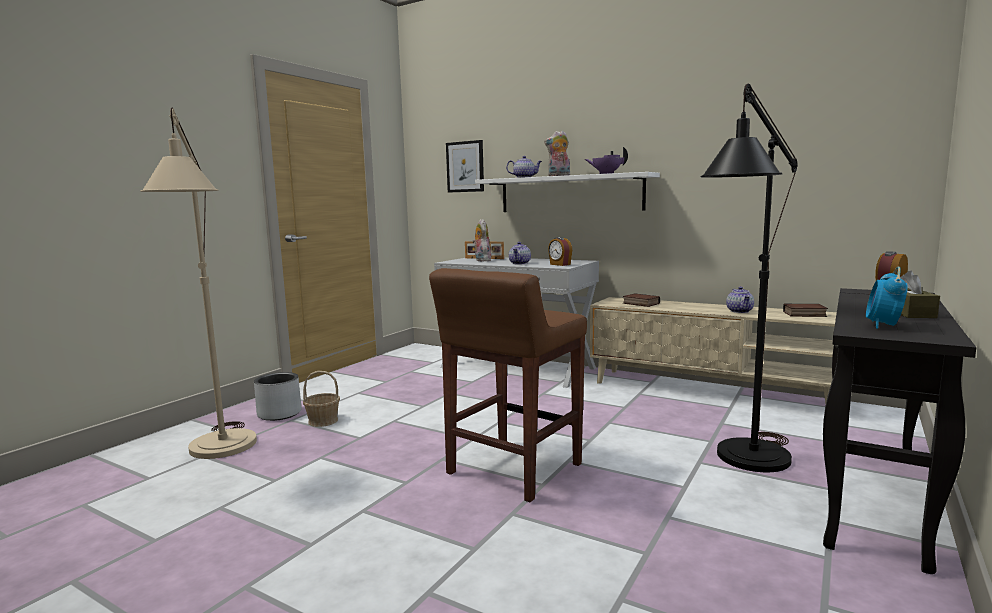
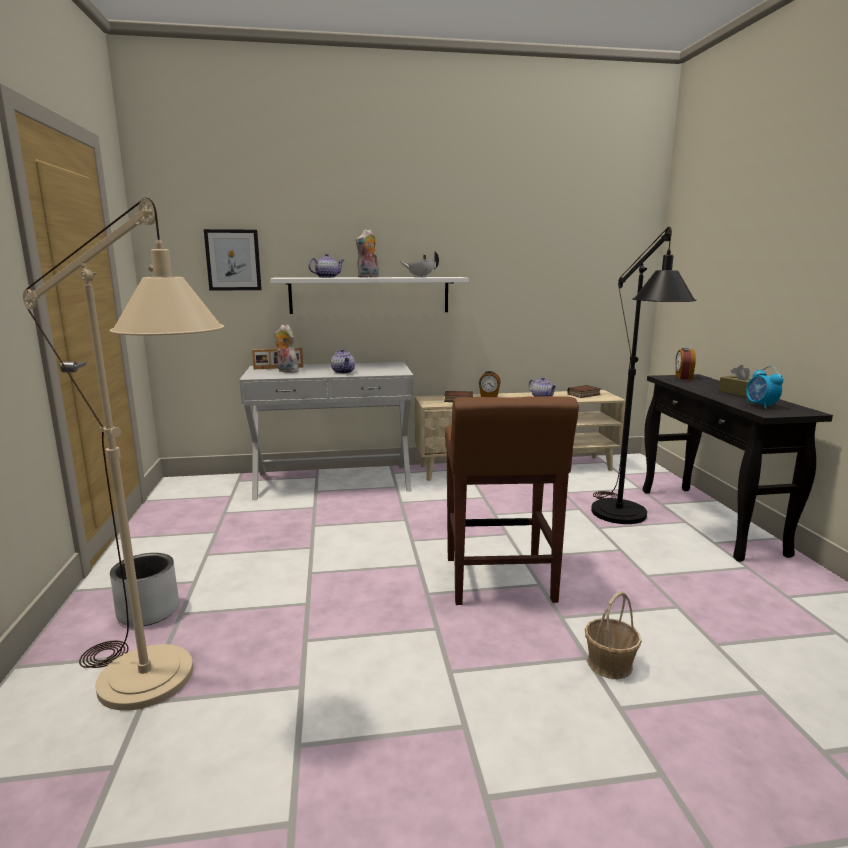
camera: 40 degrees left, 5 degrees up
(323, 421) = (226, 600): basket -> basket (609, 664)
(559, 264) = (388, 370): alarm clock -> alarm clock (489, 396)
(606, 173) = (420, 277): purple teapot -> white teapot

